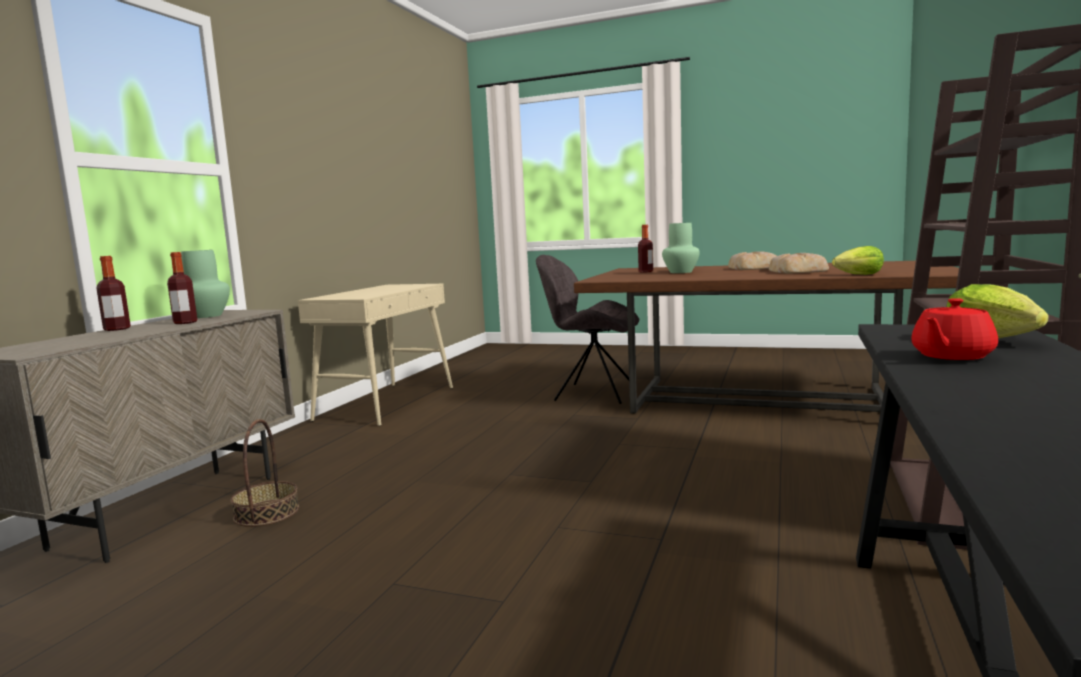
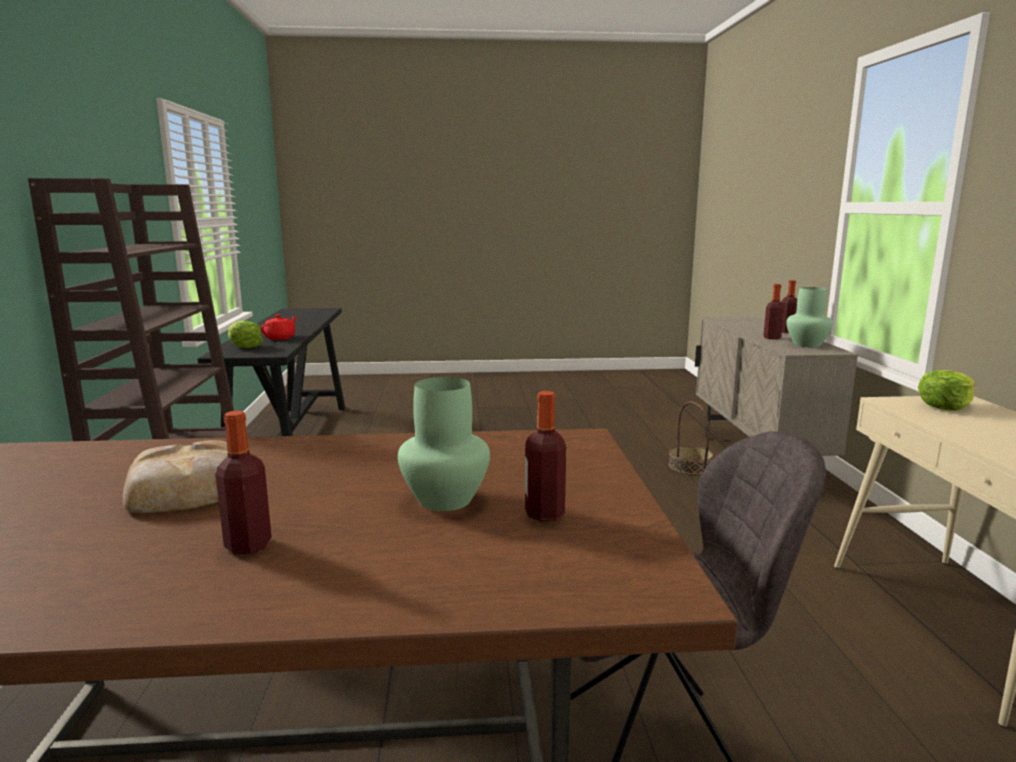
camera: 155 degrees right, 5 degrees up
(754, 268) = (248, 545): bread -> bottle
(859, 275) = (130, 447): lettuce -> lettuce (945, 406)

